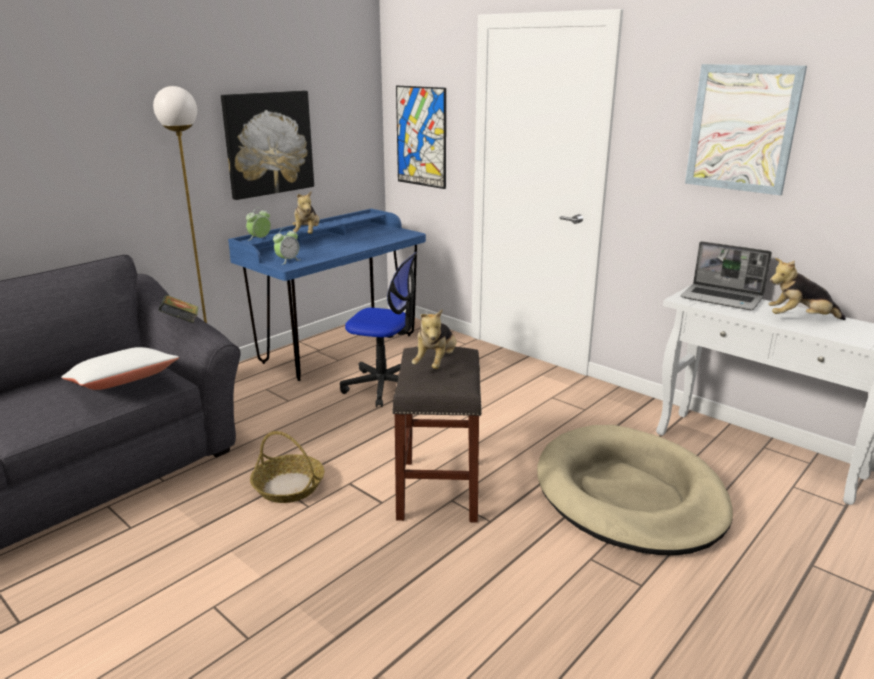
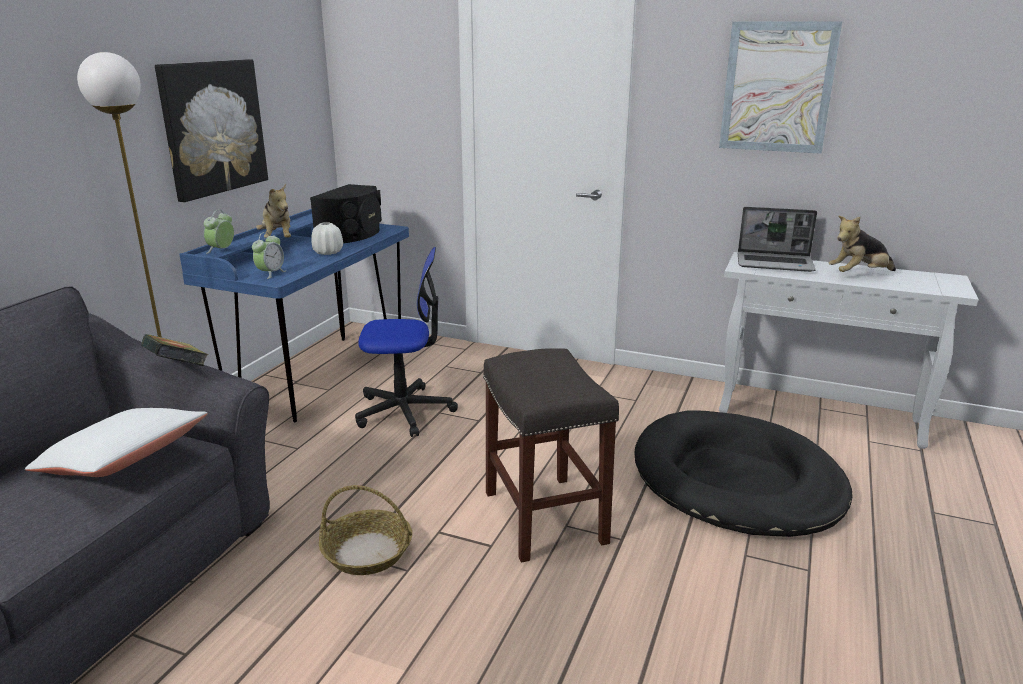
camera: 20 degrees left, 0 degrees up
(344, 248) = (328, 252): none -> white vase
(376, 235) = (352, 234): none -> black speaker
(421, 137) = (386, 113): picture -> none
(436, 363) = (542, 370): plush toy -> none
(629, 495) = (736, 480): beige dog bed -> black dog bed

